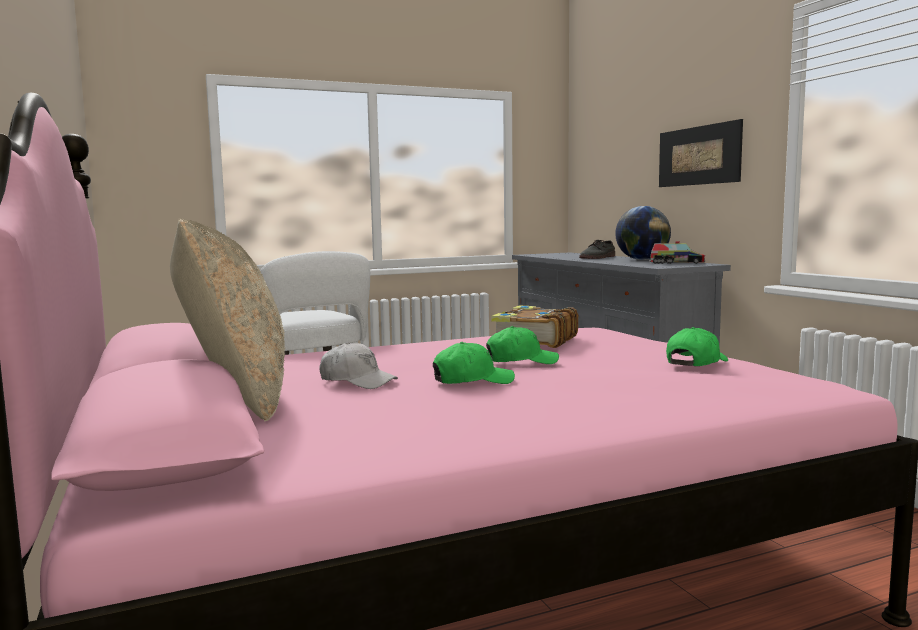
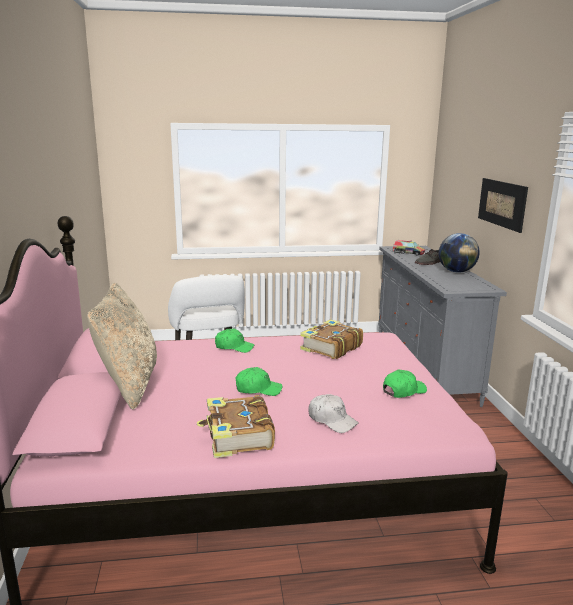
camera: 15 degrees right, 10 degrees up
(357, 381) = (199, 378): white cap -> white cap (332, 420)
(498, 427) = (237, 436): none -> book
(521, 361) = (302, 371): green cap -> green cap (234, 347)
(676, 263) = (472, 283): toy truck -> toy truck (408, 253)

